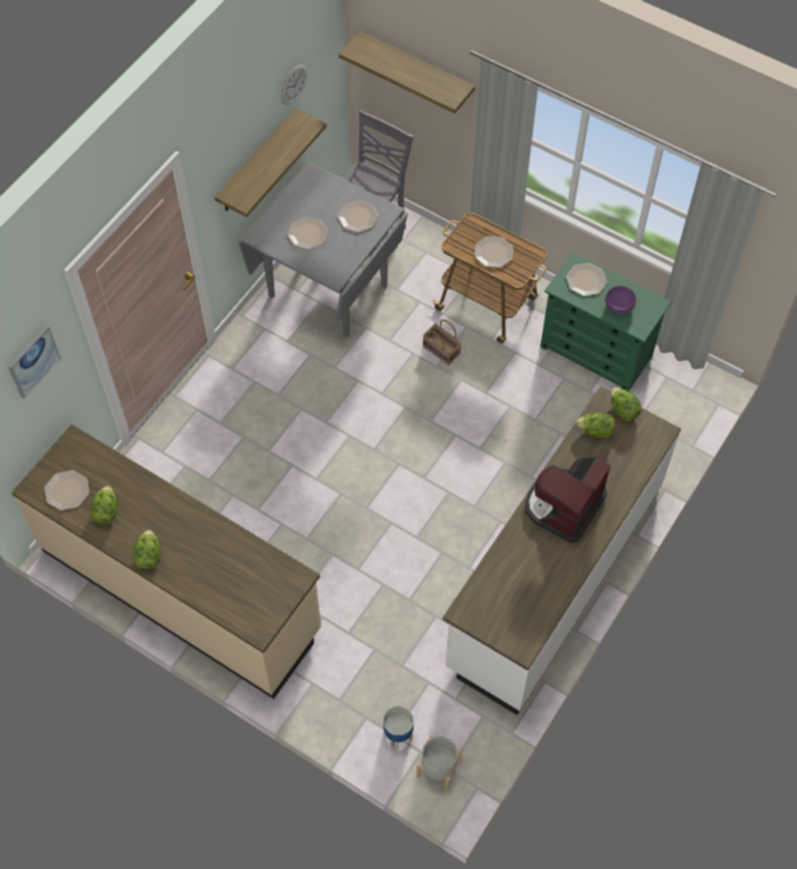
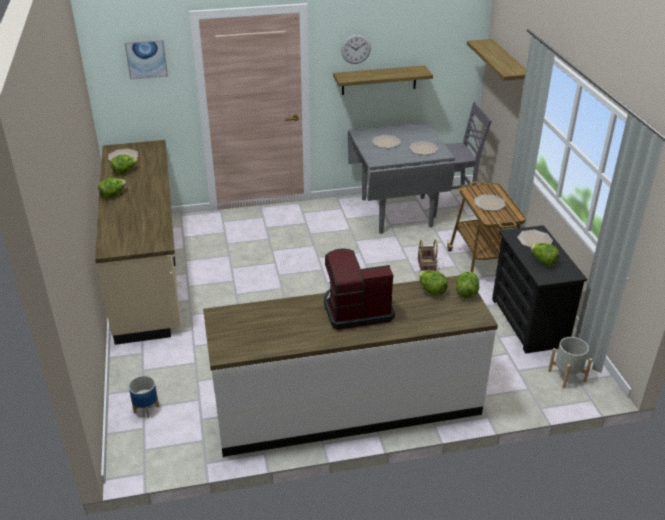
camera: 45 degrees right, 25 degrees down
(293, 84) = (427, 43): wall clock -> wall clock (356, 49)
(438, 768) = (139, 444): grey planter -> grey planter (567, 376)
(596, 352) = (529, 322): green dresser -> black dresser
(619, 306) = (543, 261): purple bowl -> lettuce

